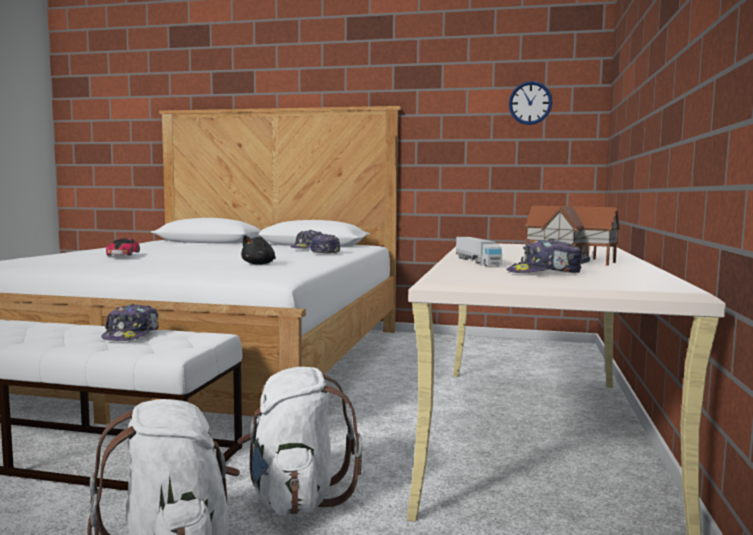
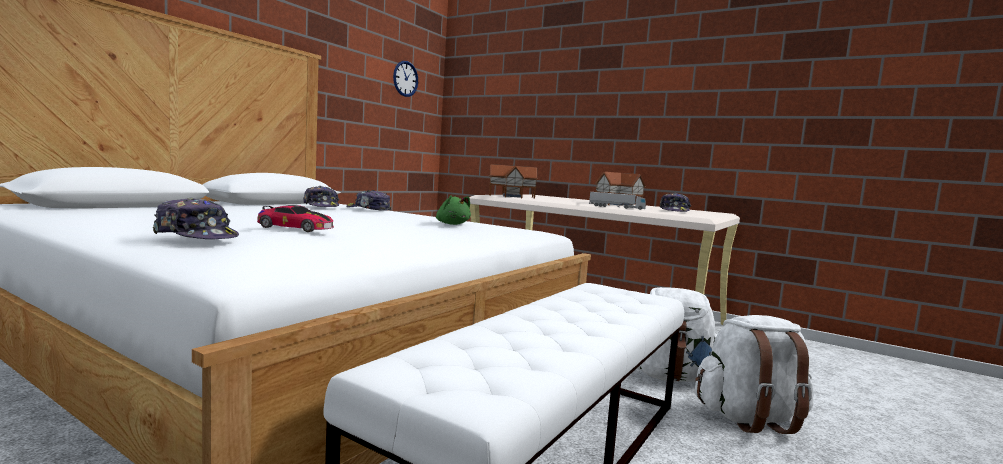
camera: 70 degrees left, 0 degrees up
(131, 334) = (582, 301): cap -> cap (197, 236)
(259, 264) = (452, 224): black plush toy -> green plush toy
(501, 245) = (512, 196): none -> toy house

